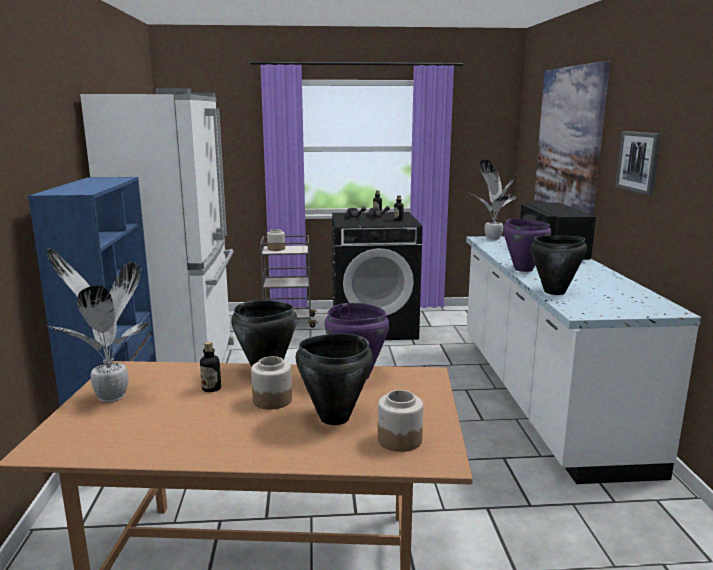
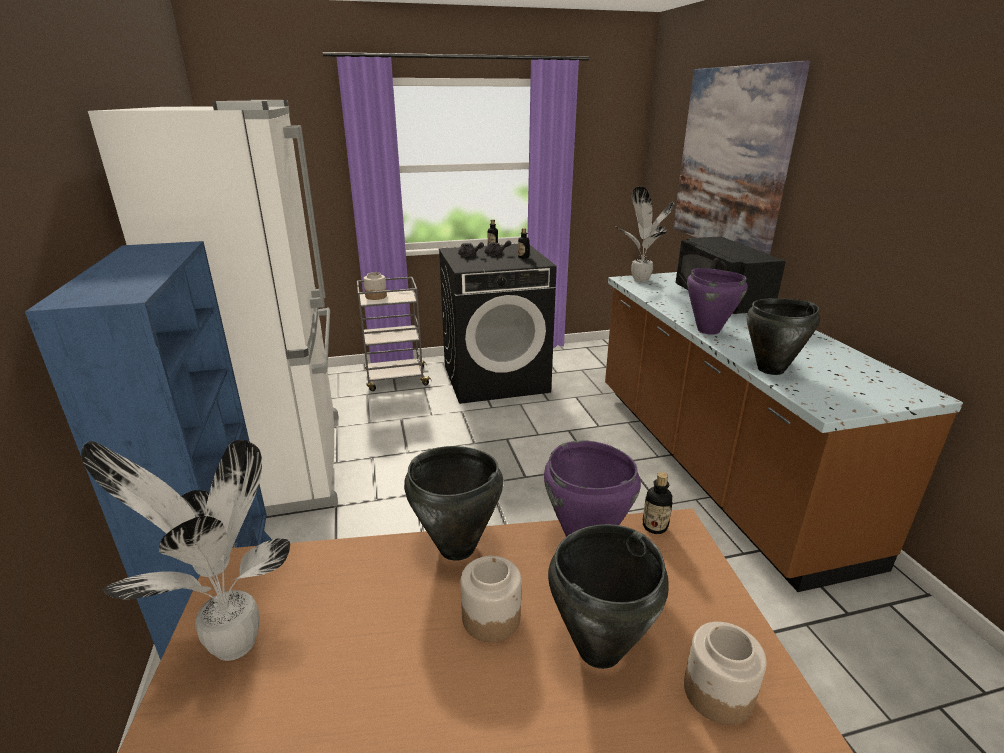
camera: 10 degrees left, 10 degrees up
(211, 388) = (389, 600): bottle -> bottle (654, 526)
(543, 397) = (712, 464): white counter -> brown counter
(639, 162) = (855, 196): picture -> none

